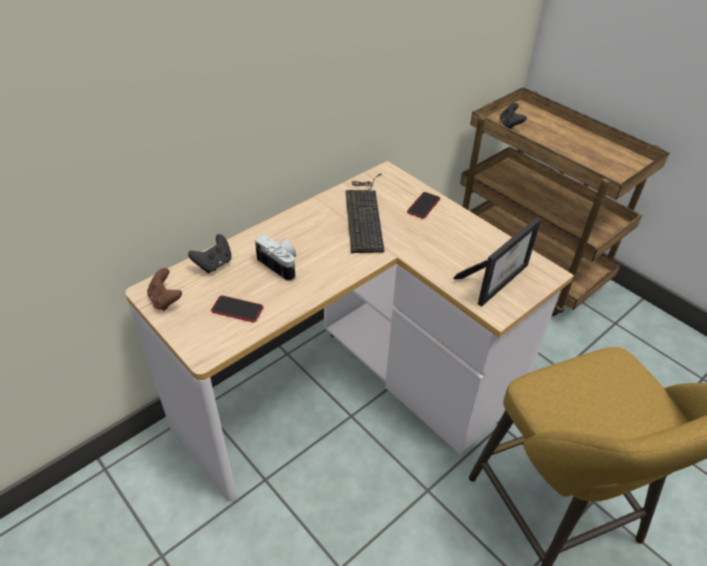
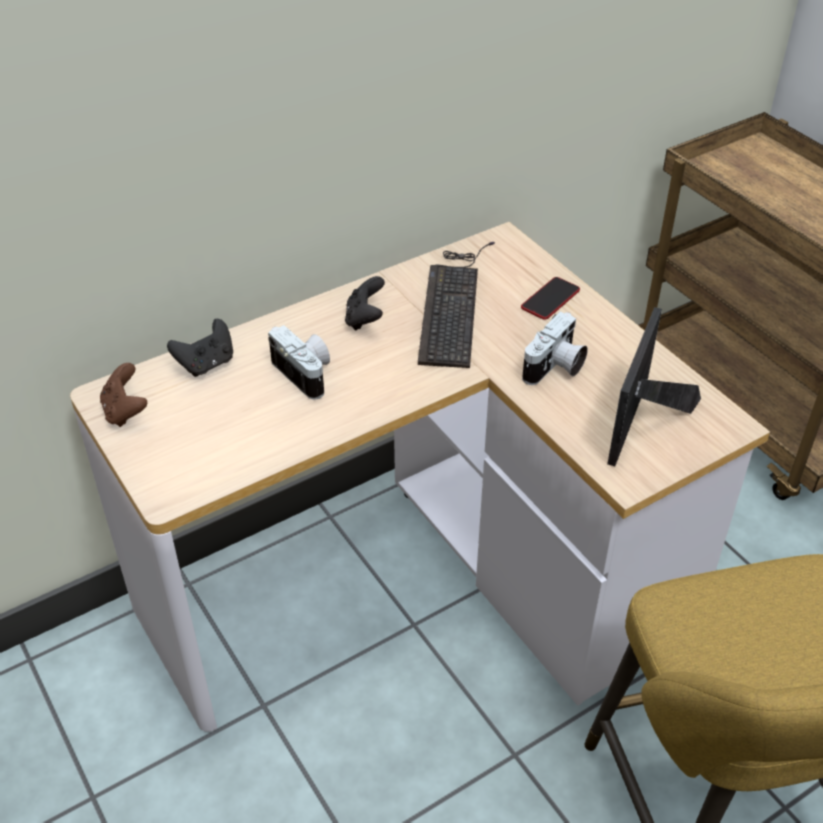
camera: 10 degrees right, 0 degrees up
(237, 309) = (227, 435): phone -> none
(436, 247) = (555, 368): none -> camera
(497, 279) = (640, 427): picture frame -> picture frame turned 150 degrees clockwise
(510, 125) = (729, 175): black game controller -> black game controller (365, 319)

